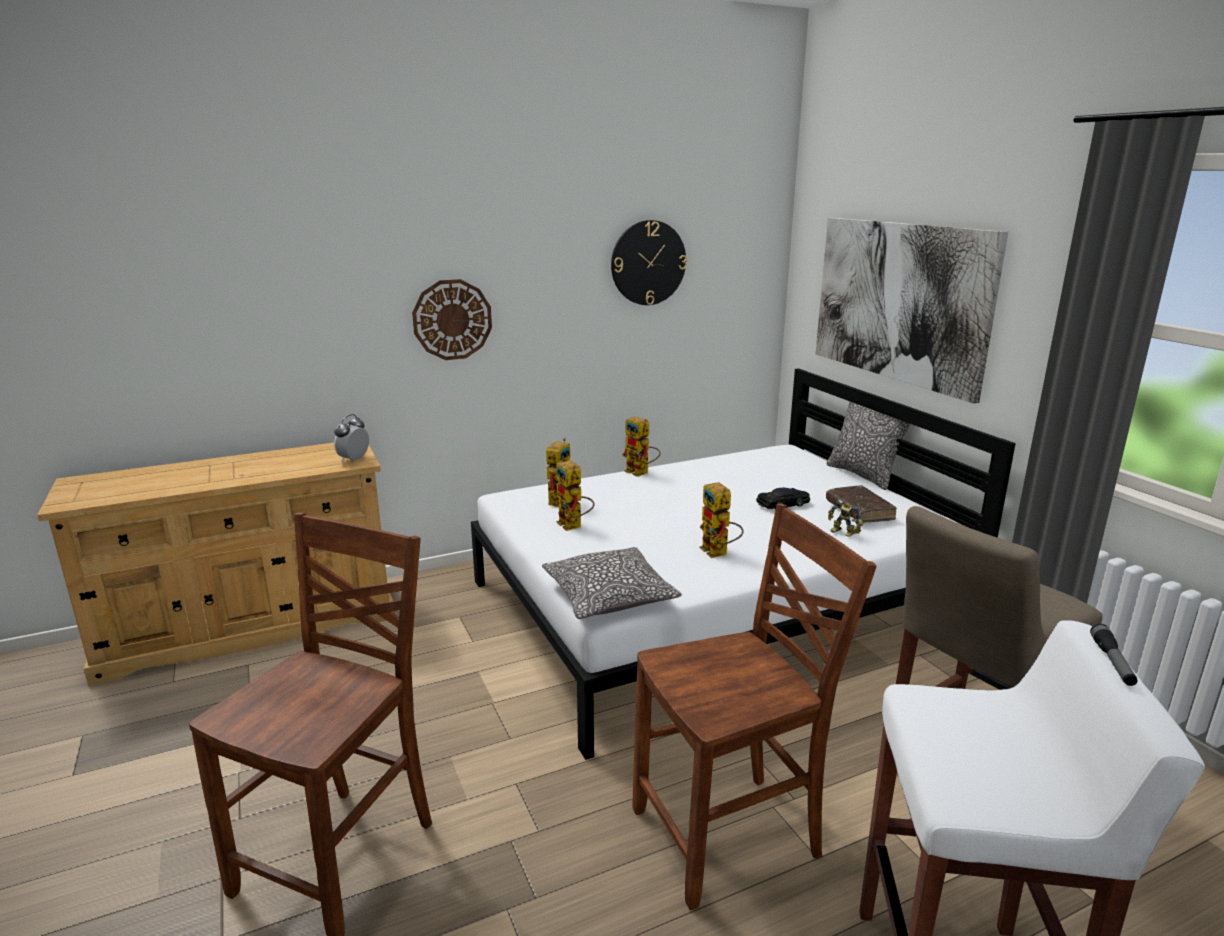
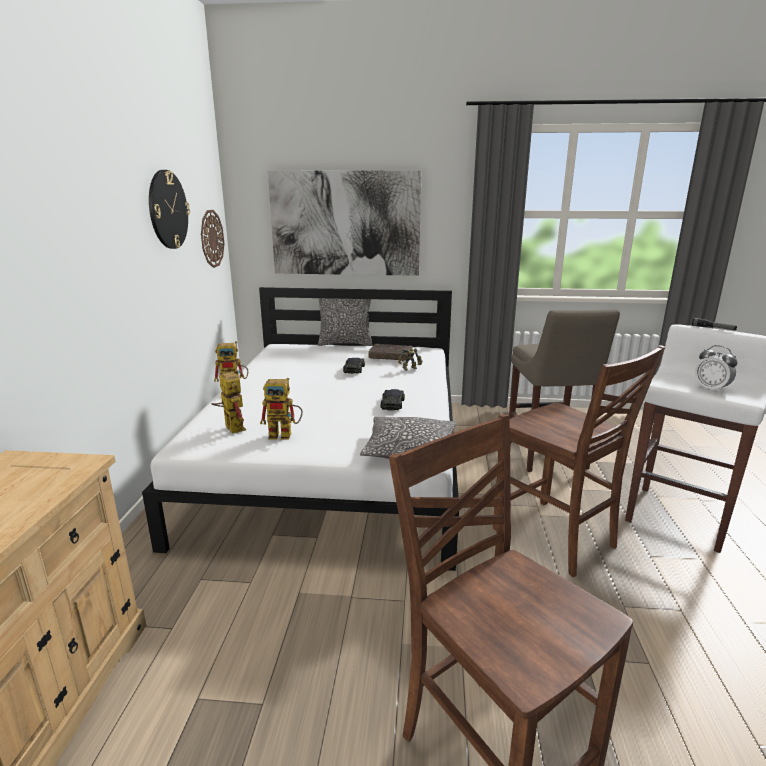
camera: 60 degrees left, 0 degrees up
(354, 460) = (66, 466): alarm clock -> alarm clock (711, 389)
(452, 319) = (55, 279): wall clock -> wall clock (211, 238)
(719, 553) = (392, 403): toy robot -> black toy car
(730, 835) = (556, 538): brown chair -> brown chair turned 135 degrees clockwise

